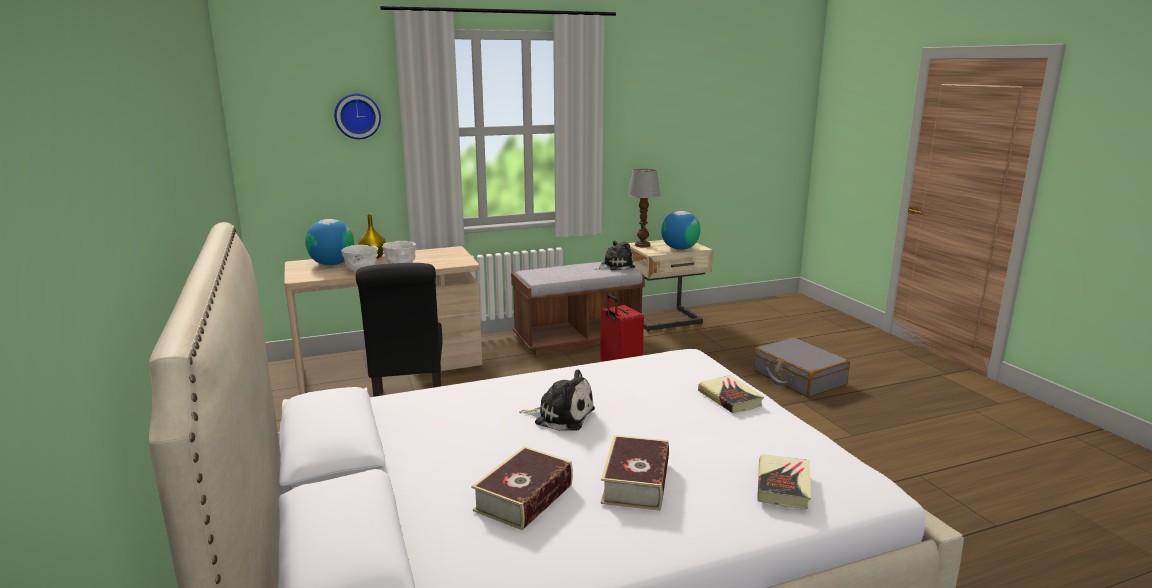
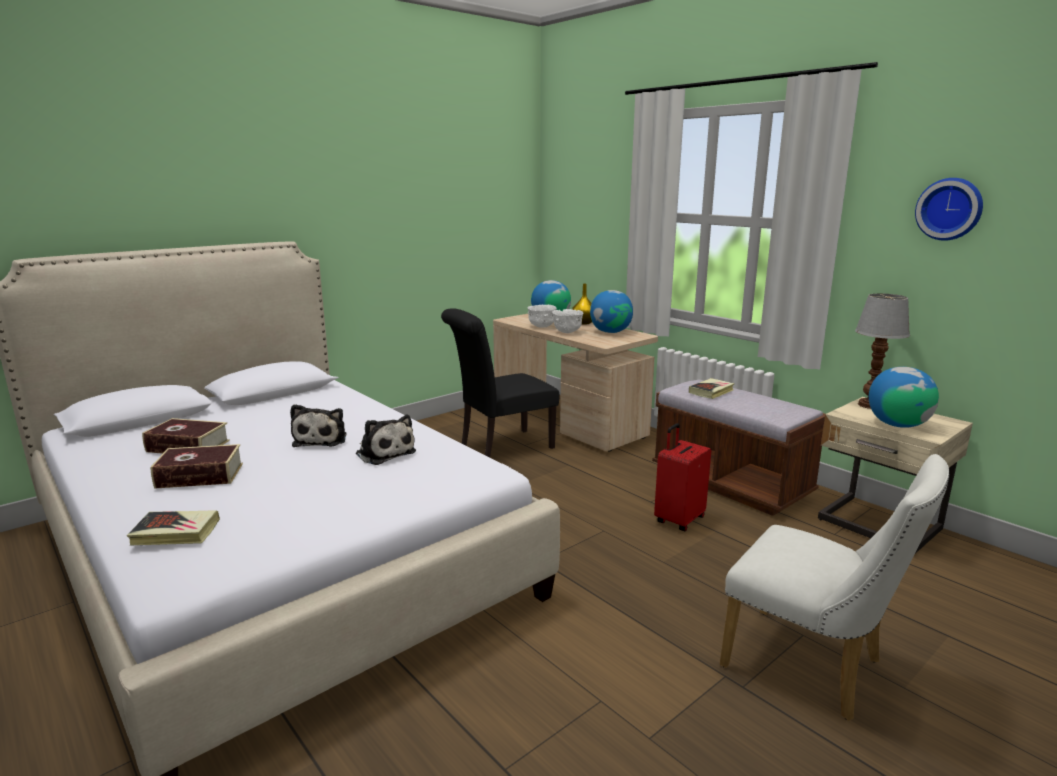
camera: 70 degrees right, 0 degrees up
(357, 116) = (611, 196): wall clock -> wall clock (950, 209)
(425, 255) = (610, 332): none -> globe
(615, 266) = (784, 411): plush toy -> plush toy (384, 452)
(730, 398) = (376, 500): book -> book (711, 391)
(798, 378) = (813, 668): grey suitcase -> white chair

